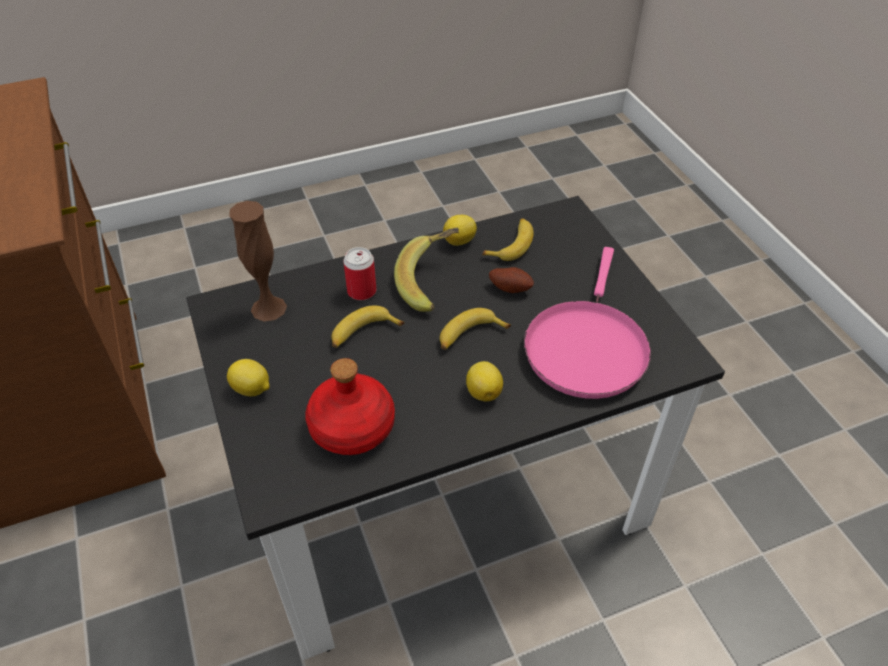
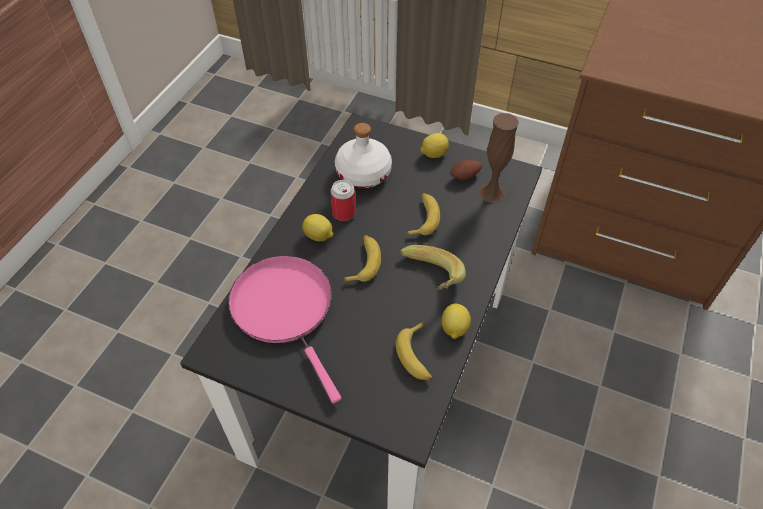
camera: 135 degrees right, 5 degrees up
(351, 427) = (364, 173): red bottle -> white bottle
(362, 291) = (460, 241): can -> can (344, 213)
(510, 288) = (376, 317): potato -> potato (465, 177)

